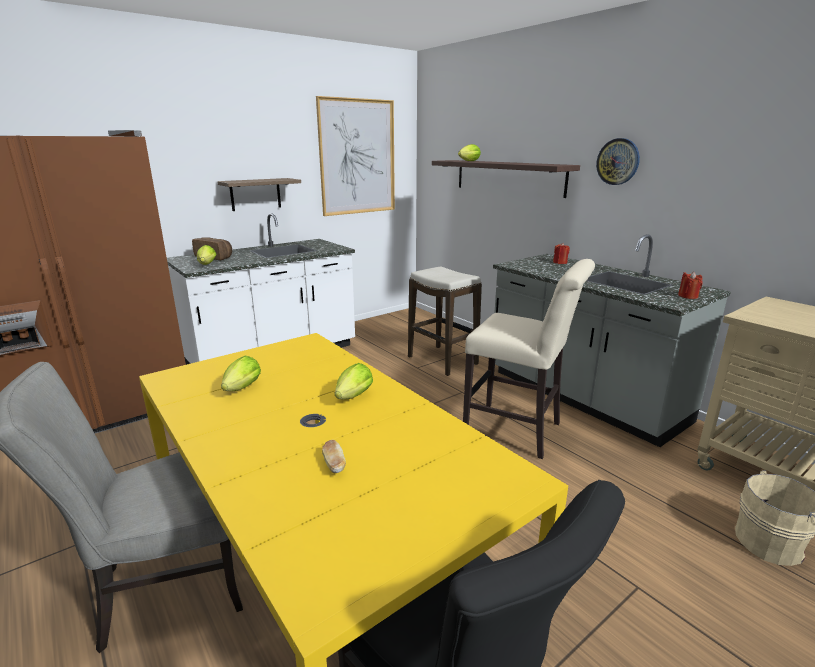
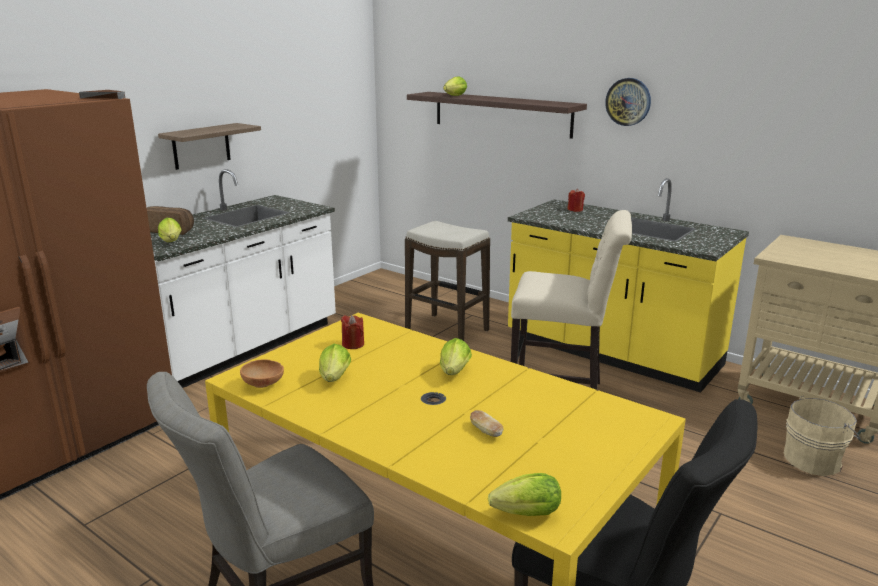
camera: 15 degrees left, 0 degrees up
(179, 386) = (264, 385): none -> brown bowl
(292, 580) = (523, 514): none -> lettuce
(357, 157) = (312, 91): picture -> none
(582, 397) = (611, 352): grey counter -> yellow counter
(688, 296) = (715, 240): red candle -> red candle (353, 344)

